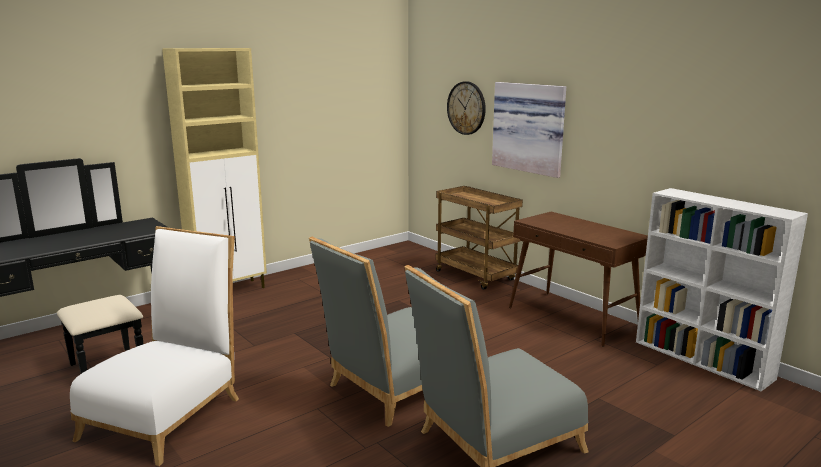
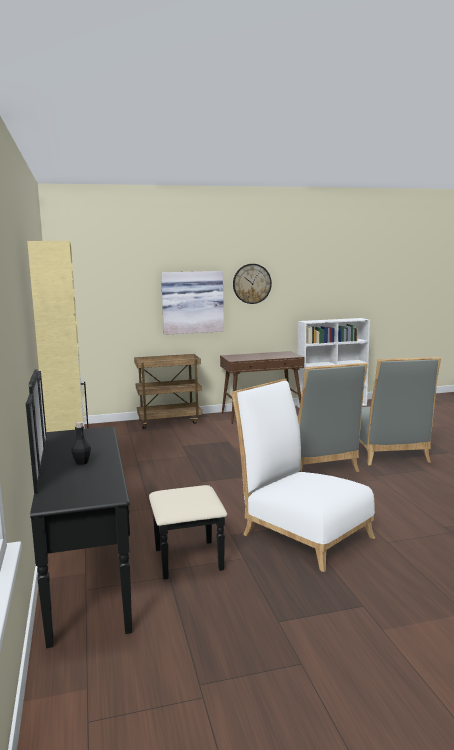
camera: 65 degrees left, 5 degrees down
(62, 240) = (82, 462): none -> black bottle
(466, 108) = (126, 295): wall clock -> wall clock (252, 283)

